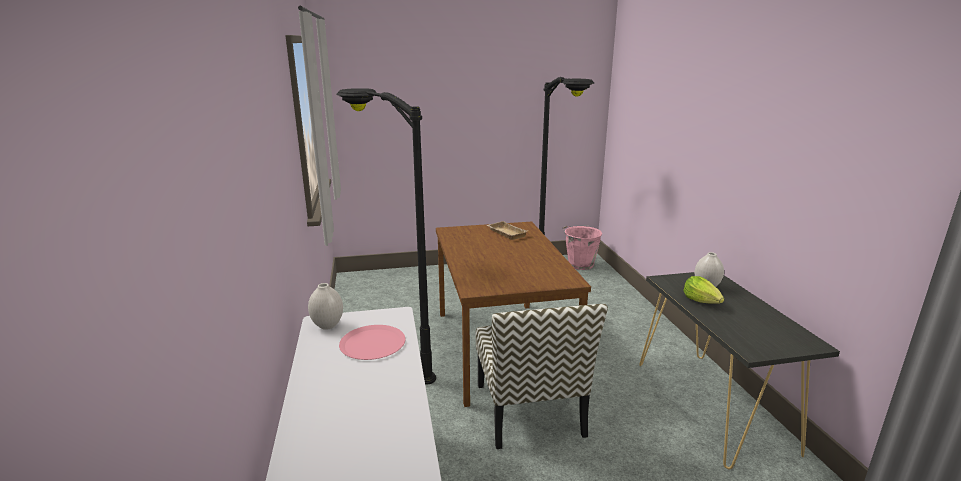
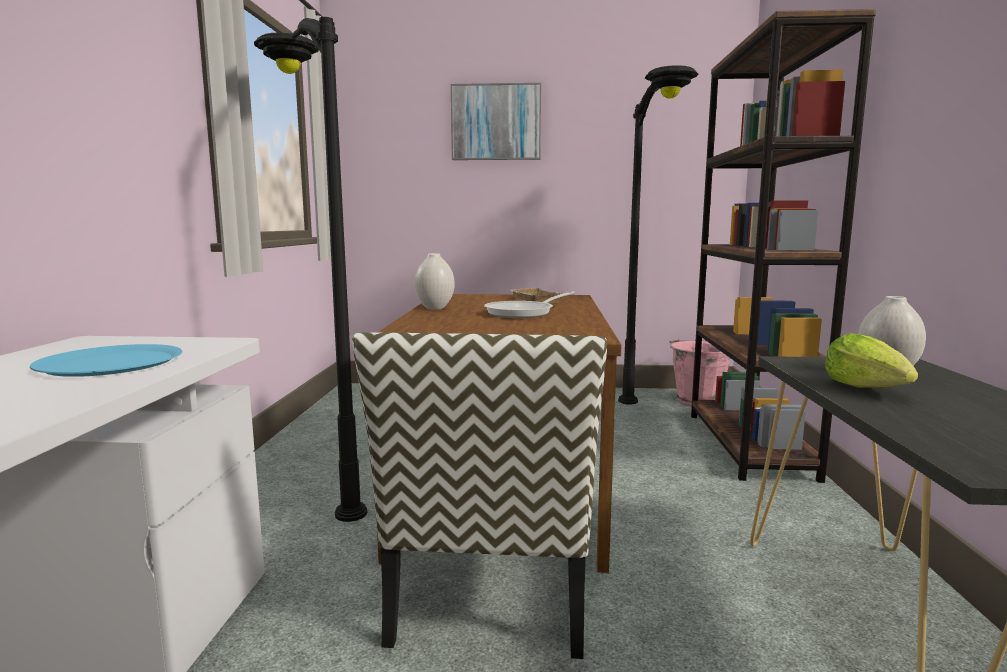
camera: 15 degrees right, 10 degrees down
(327, 326) = (88, 344): white vase -> white vase (434, 308)
(372, 343) = (111, 363): pink plate -> blue plate
(444, 85) = (496, 122): none -> picture
(515, 253) = (524, 313): none -> frying pan
(619, 298) = (748, 445): none -> brown bookcase

